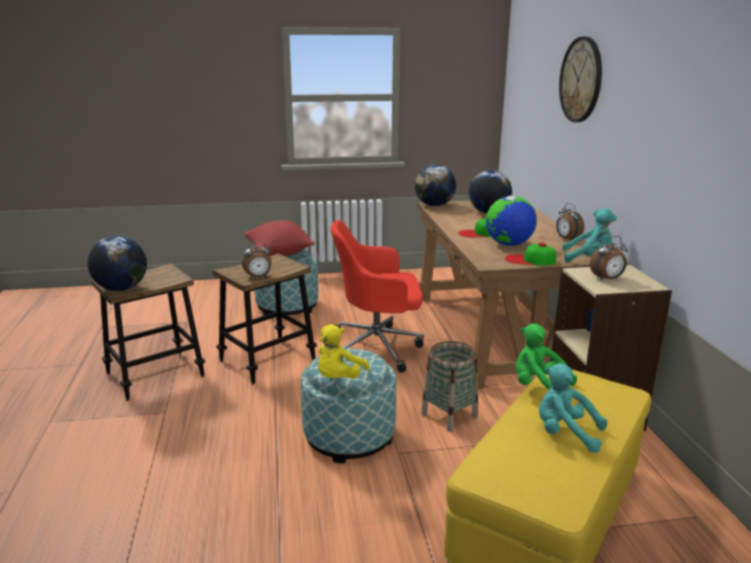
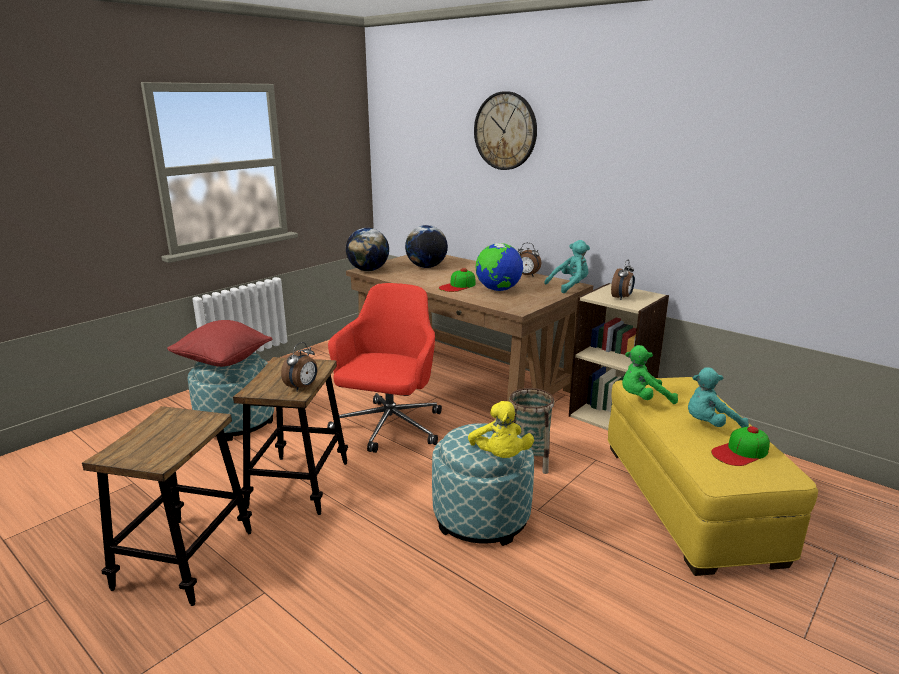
camera: 40 degrees left, 0 degrees up
(121, 289) = (156, 457): globe -> none
(377, 347) = (389, 428): red office chair -> red office chair turned 150 degrees clockwise
(529, 260) = (538, 298): cap -> cap (740, 452)

